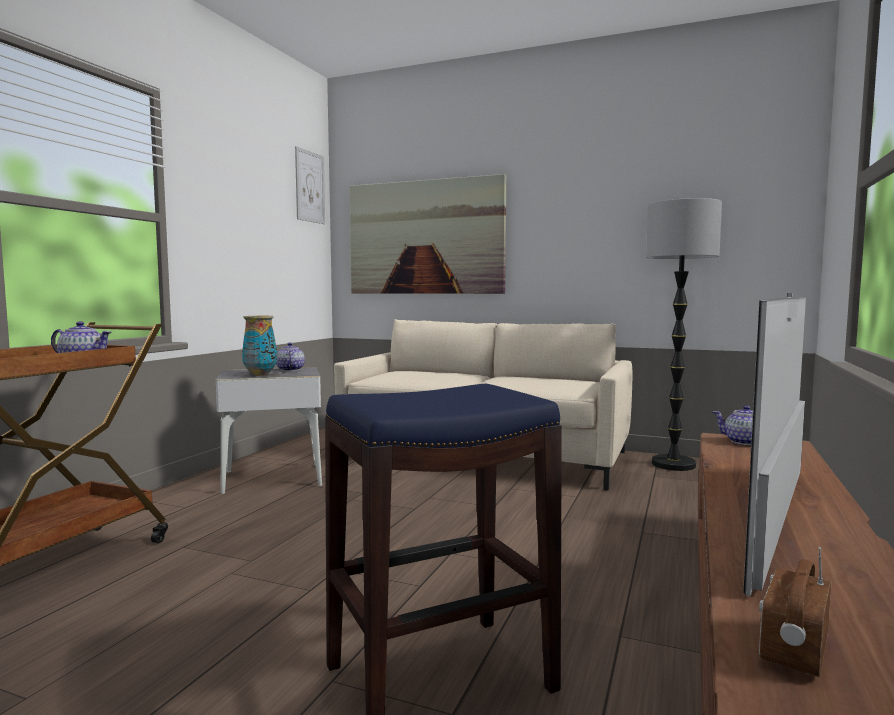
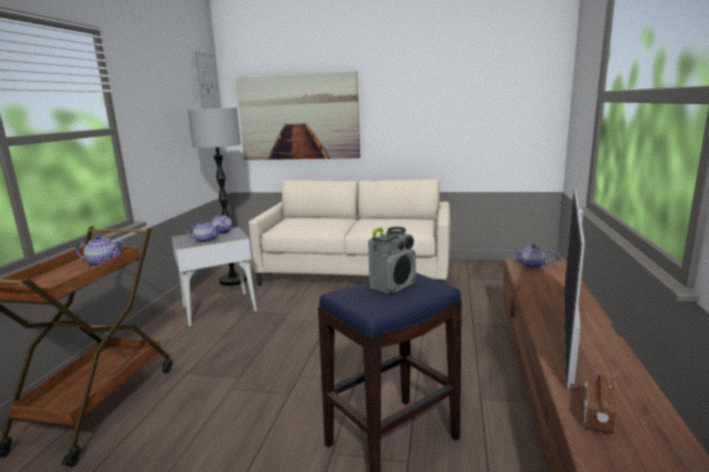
camera: 10 degrees left, 10 degrees up
(260, 374) = (205, 240): vase -> teapot
(450, 393) = (393, 286): none -> radio
(673, 464) = (477, 268): floor lamp -> floor lamp (233, 280)

